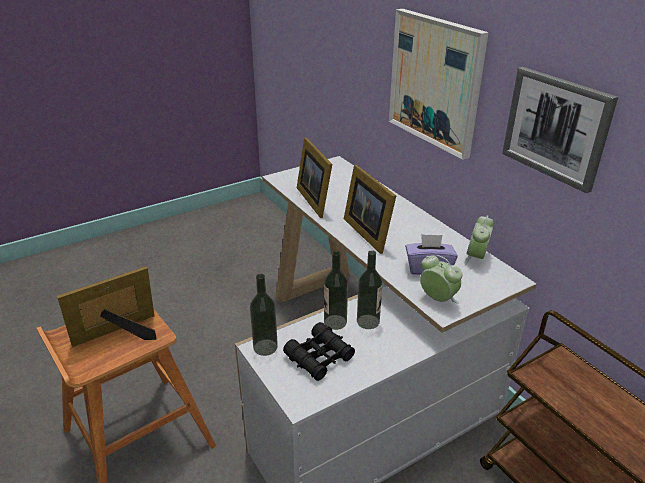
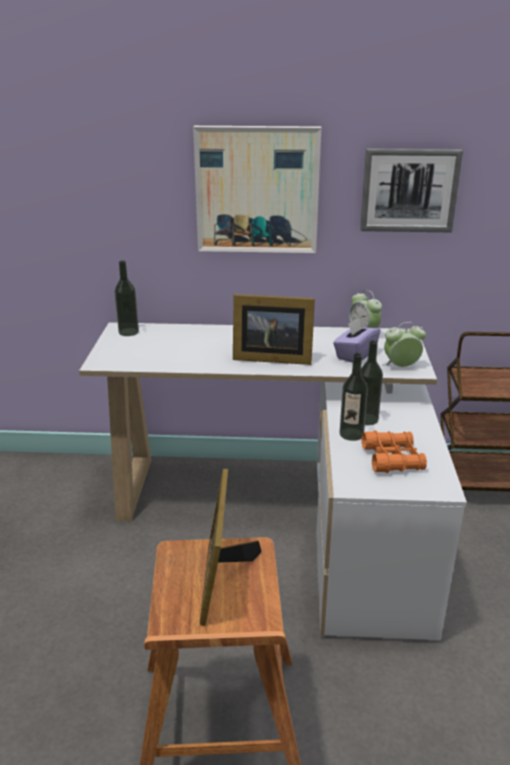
camera: 55 degrees left, 5 degrees down
(265, 347) = (352, 481): bottle -> bottle (128, 332)
(316, 199) = (176, 360): picture frame -> none
(319, 357) = (392, 458): black binoculars -> orange binoculars

